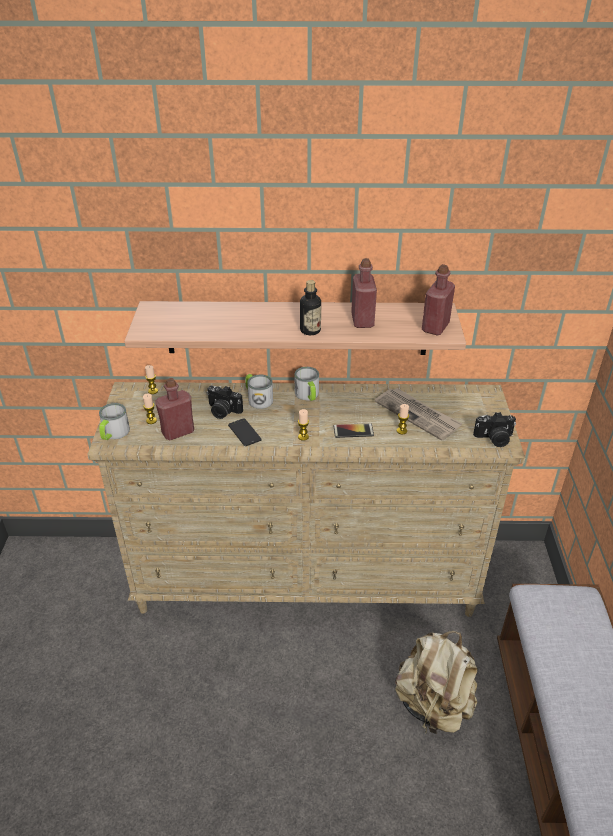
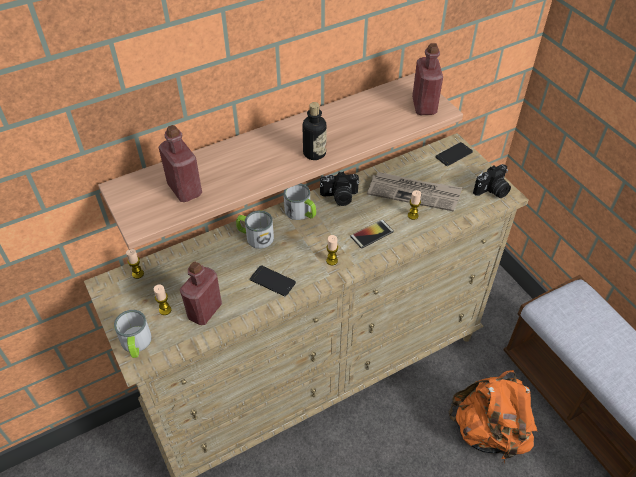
camera: 30 degrees left, 10 degrees up
(222, 411) = (231, 266): camera -> camera (339, 197)
(362, 320) = (353, 123): red bottle -> red bottle (185, 189)
(433, 704) = (488, 432): beige backpack -> orange backpack
(481, 399) = (454, 154): none -> phone

